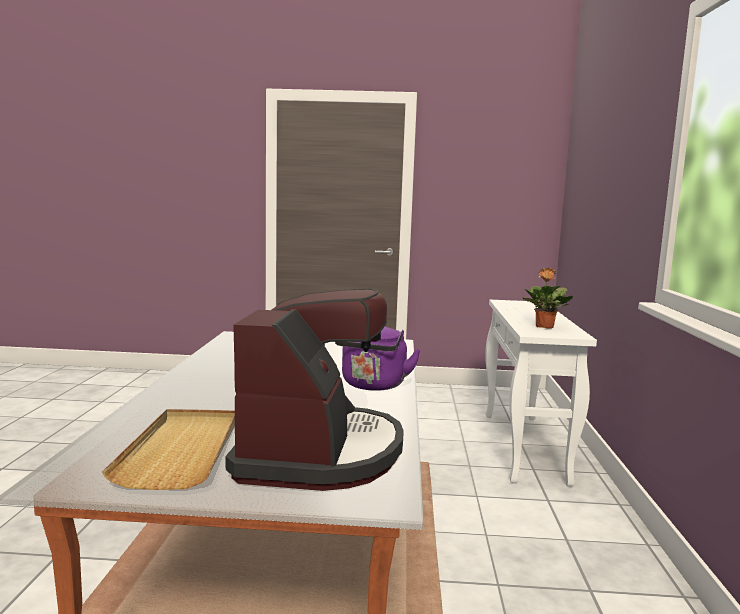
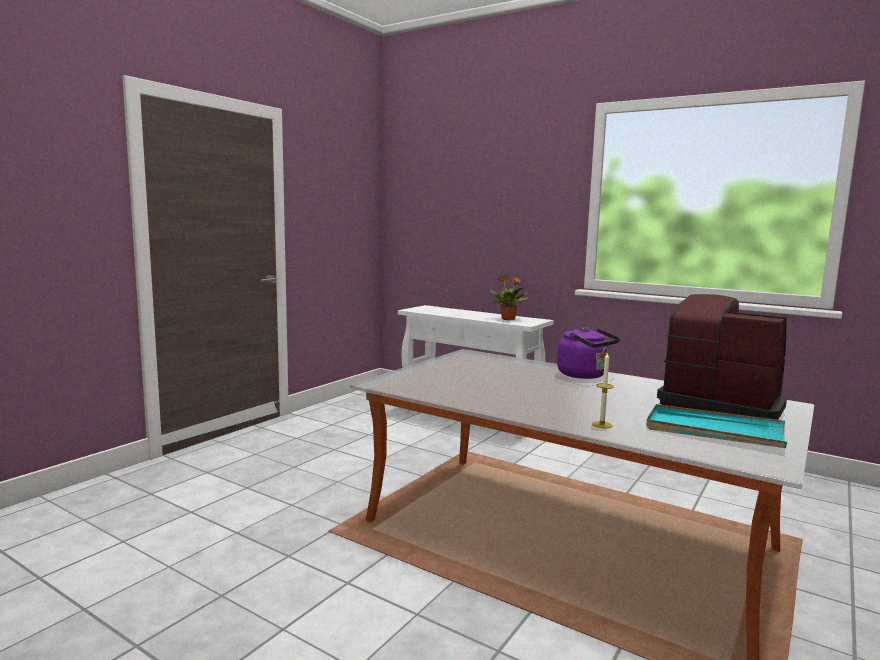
camera: 60 degrees left, 0 degrees up
(166, 404) = (602, 425): none -> candle
(182, 450) = (714, 431): beige tray -> turquoise tray

